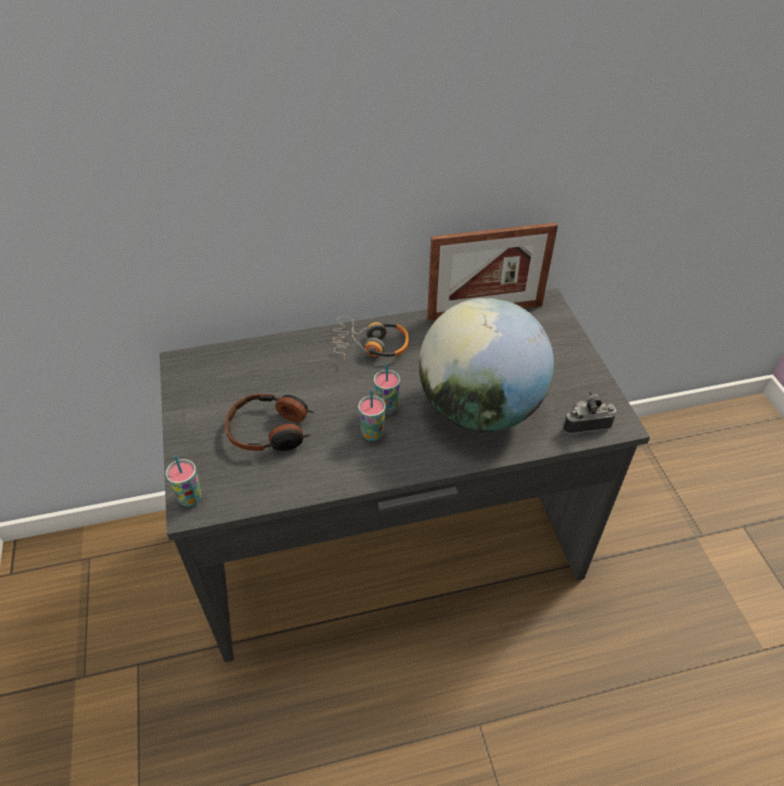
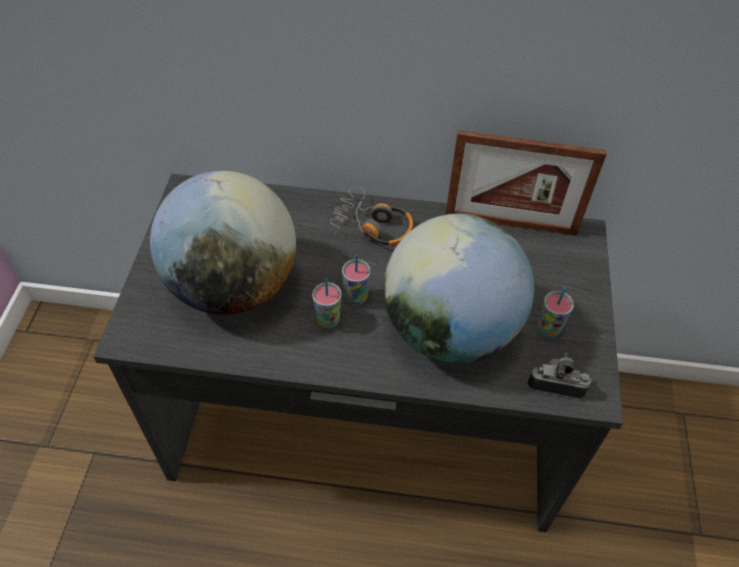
camera: 20 degrees right, 5 degrees up
(190, 498) = (129, 329): cup -> cup (548, 329)
(271, 431) = (233, 285): headphones -> globe

